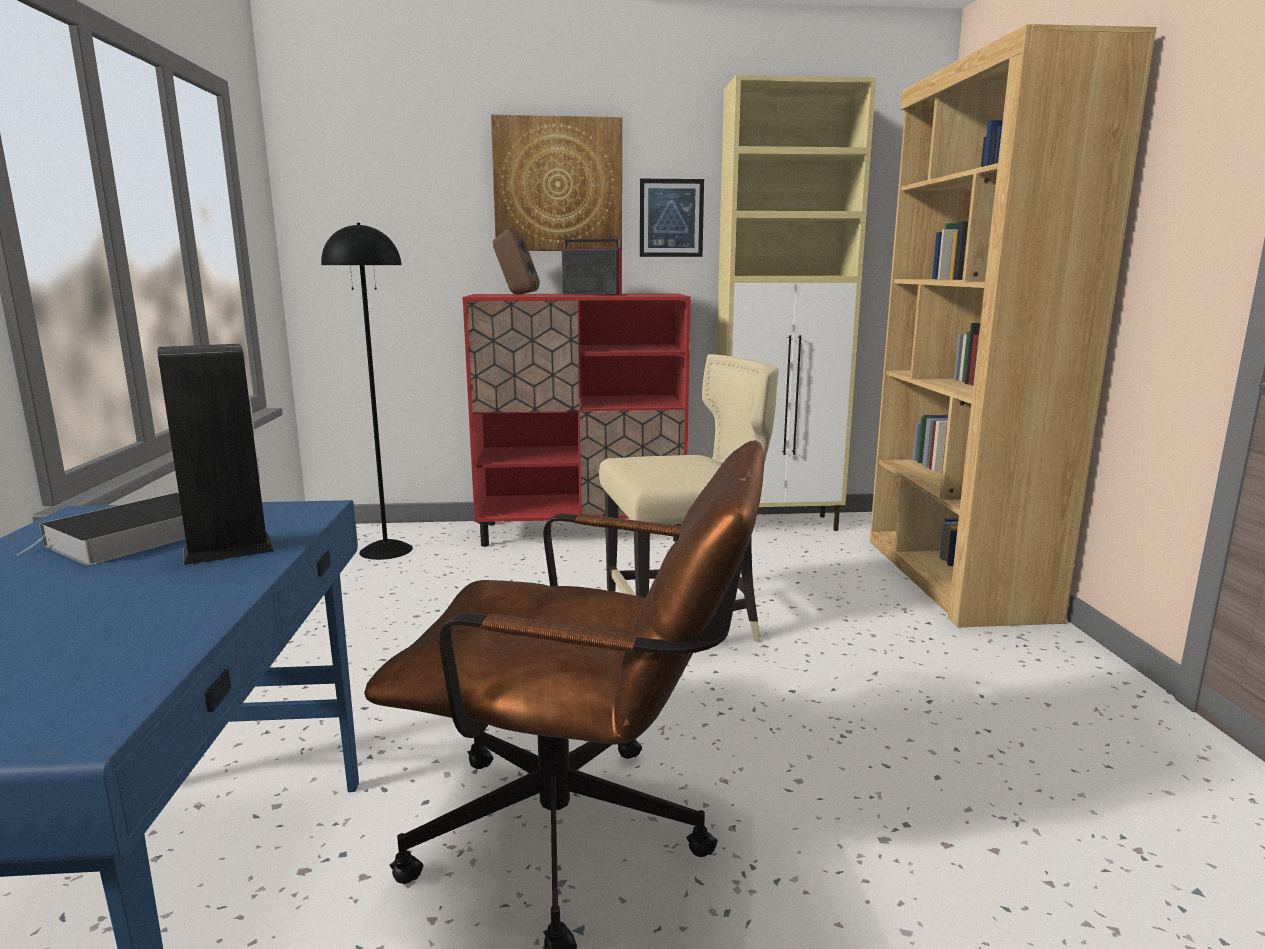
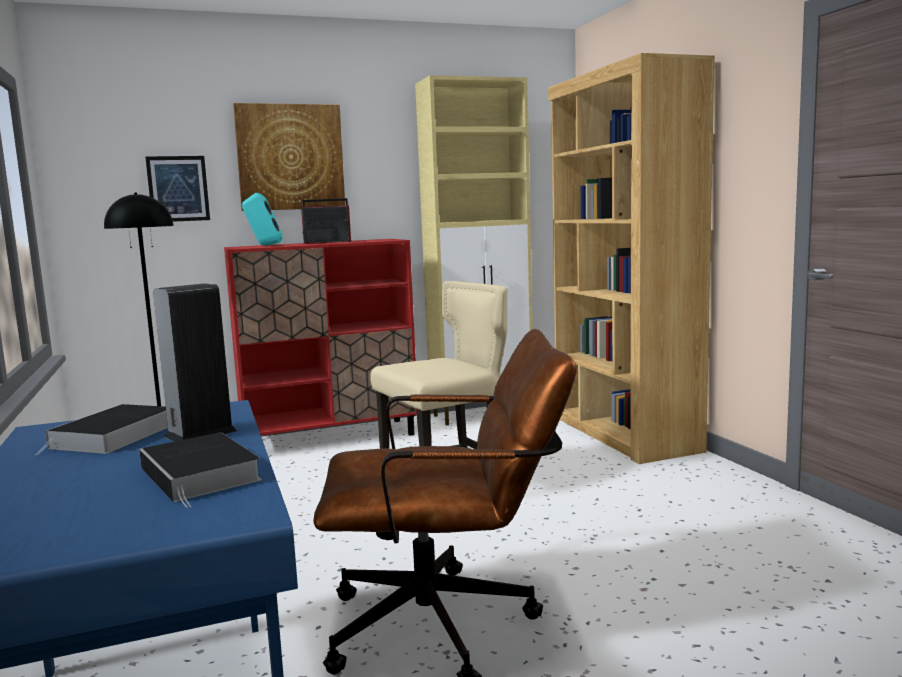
camera: 15 degrees left, 5 degrees down
(133, 627) = (202, 475): none -> book
(516, 294) = (264, 245): brown speaker -> turquoise speaker
(671, 218) = (381, 180): picture -> picture (178, 188)

